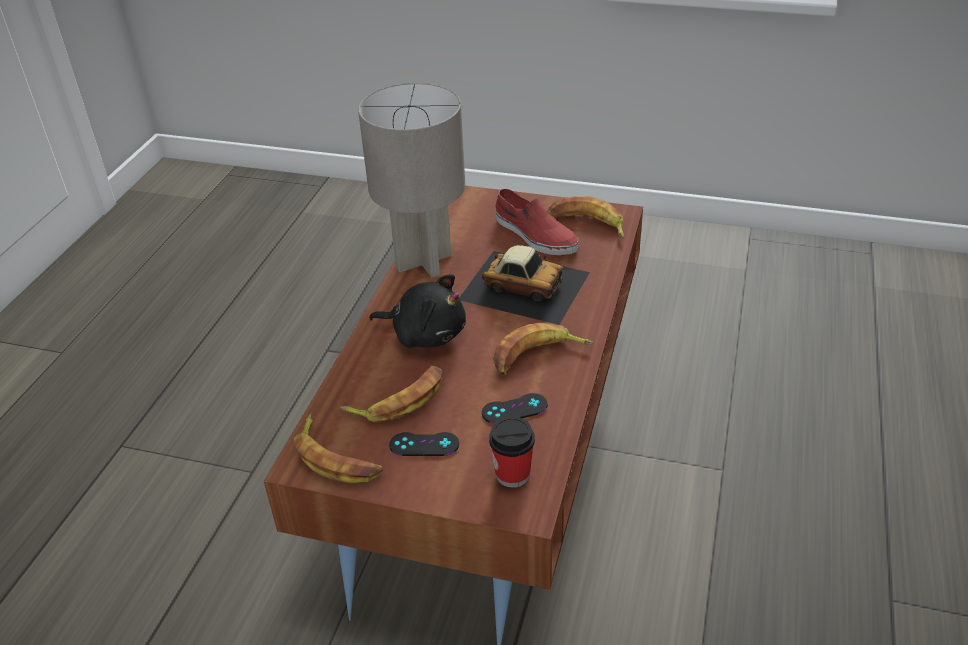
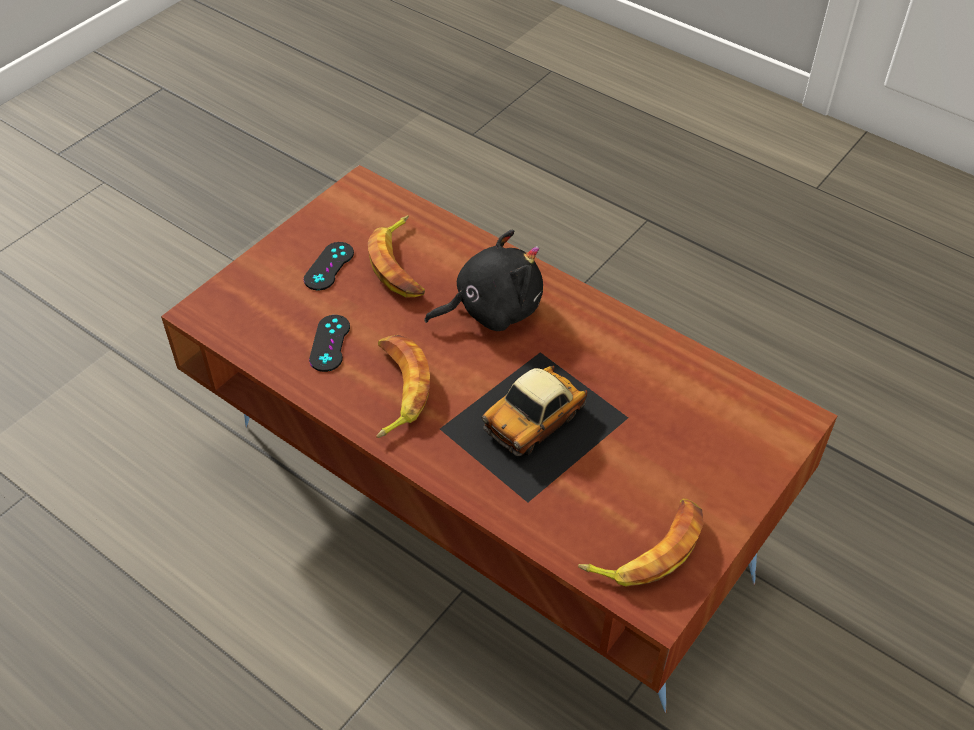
camera: 110 degrees right, 10 degrees up
(336, 458) = (353, 209): banana -> none
(423, 262) = (634, 342): grey table lamp -> none
(425, 334) = (492, 309): black plush toy -> black plush toy turned 150 degrees counterclockwise
(512, 474) = (248, 314): cup -> none
(535, 235) = (646, 475): red shoe -> none

